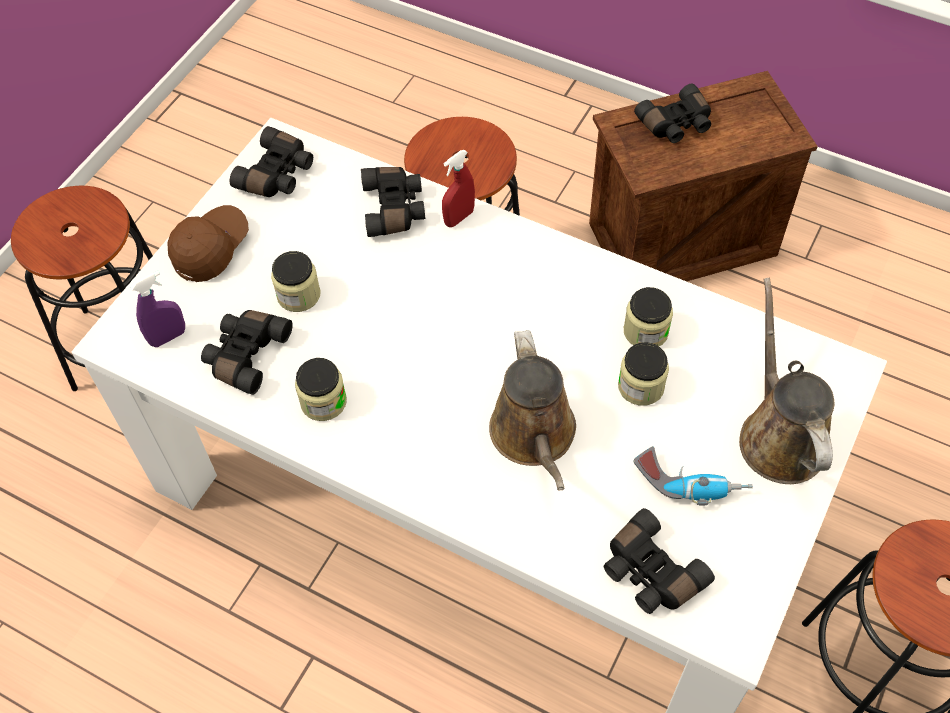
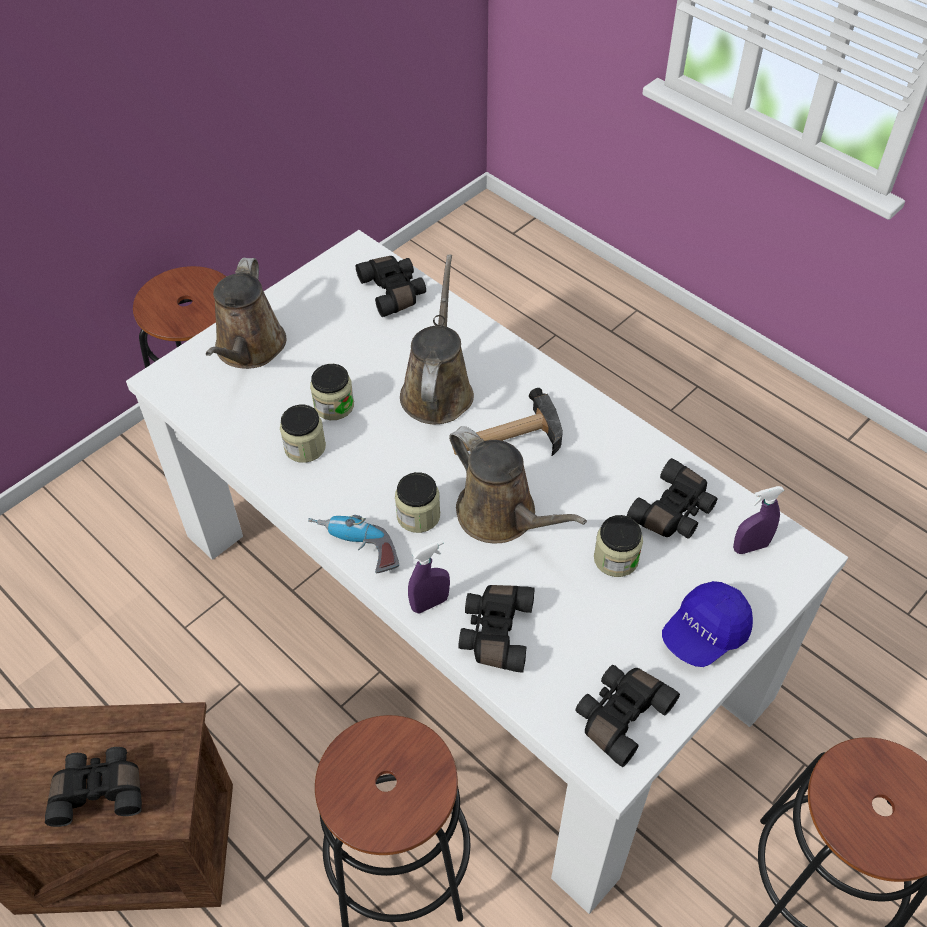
camera: 165 degrees left, 5 degrees down
(211, 249) = (704, 633): brown cap -> blue cap
(323, 401) = (607, 455): jar -> jar (418, 515)
(417, 309) = (502, 516): none -> brown watering can
(438, 394) = (506, 438): none -> hammer
(459, 217) = (430, 603): red spray bottle -> purple spray bottle
(690, 482) = (334, 335): power drill -> power drill (355, 548)

